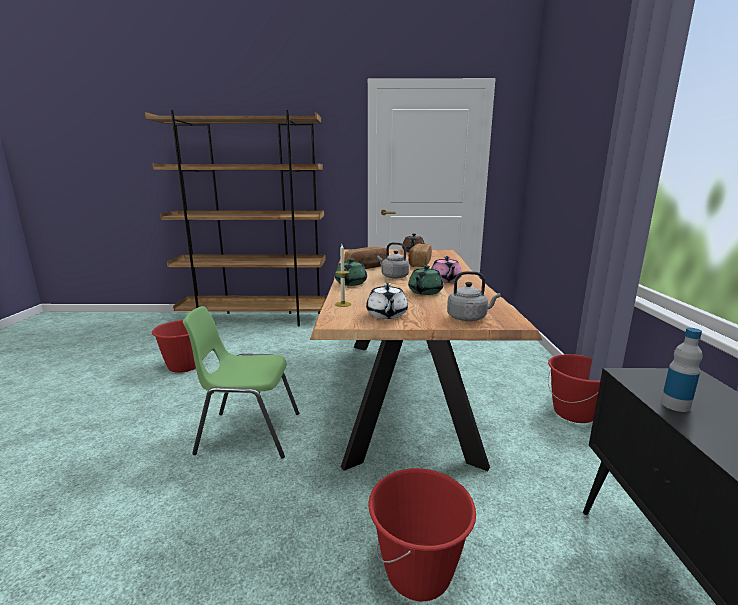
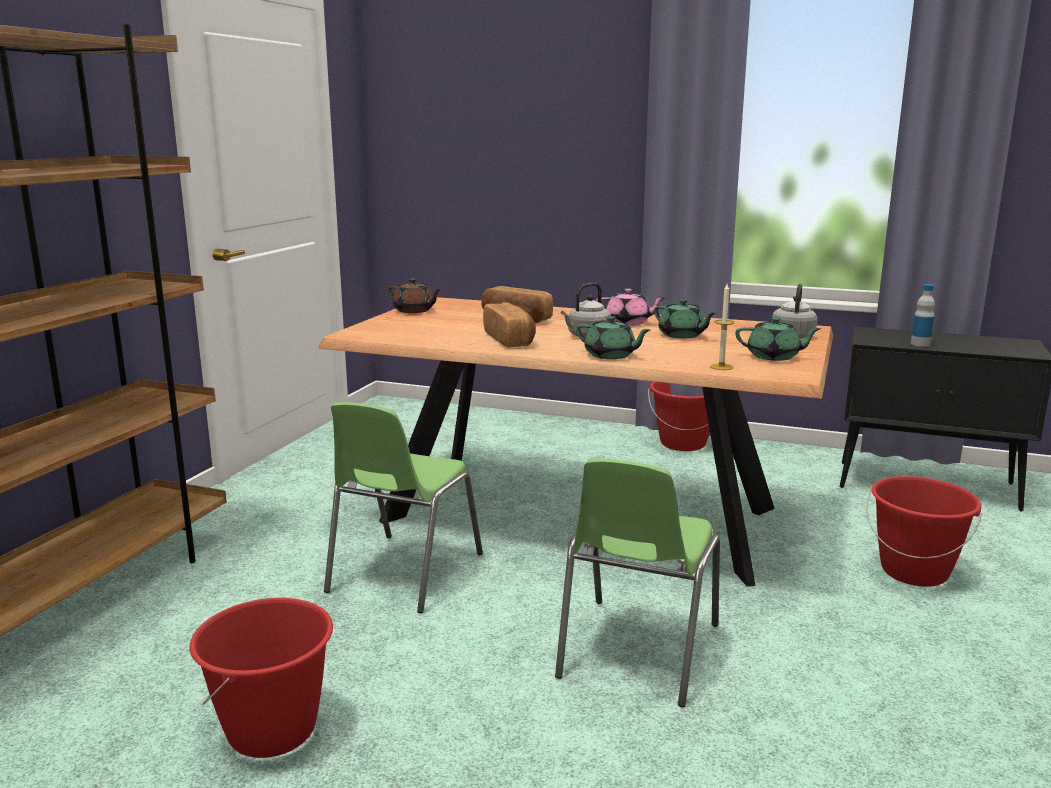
camera: 70 degrees left, 0 degrees up
(307, 361) = (402, 573): none -> green chair
(386, 315) = (774, 357): white teapot -> green teapot

